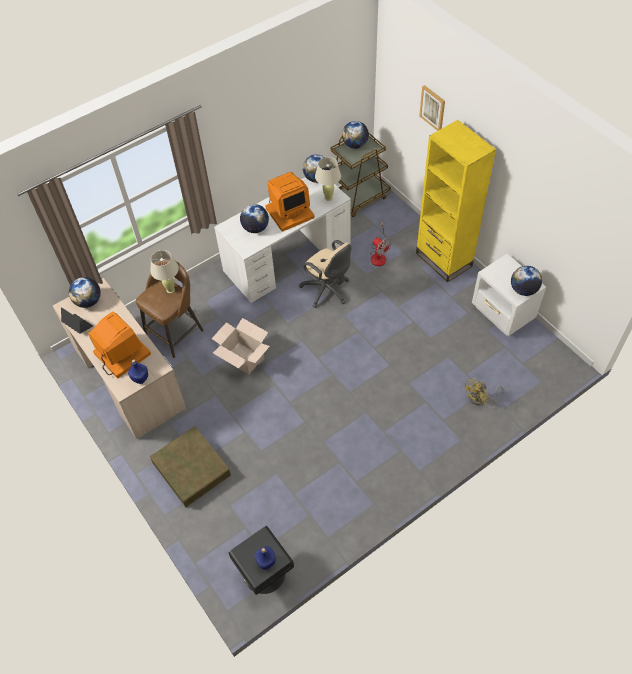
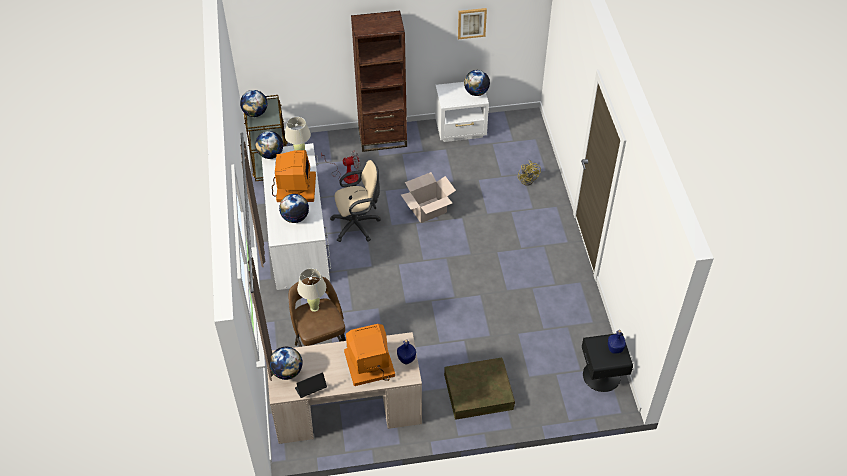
camera: 65 degrees left, 5 degrees down
(244, 358) = (388, 311): cardboard box -> cardboard box (428, 210)
(433, 108) = (315, 26): picture -> picture (471, 23)
(443, 259) = (382, 138): yellow bookcase -> brown bookcase

